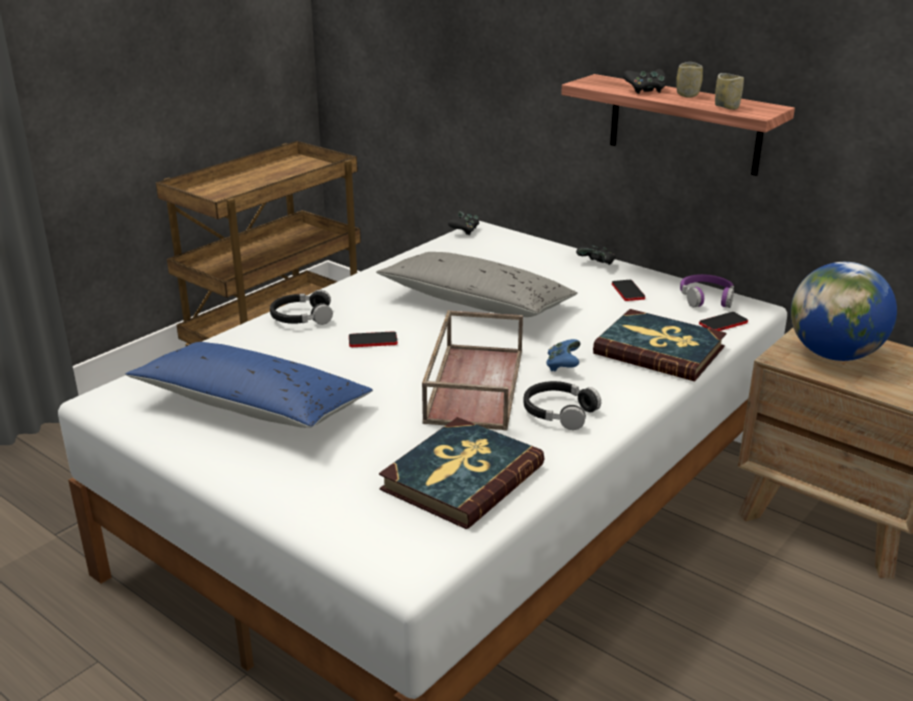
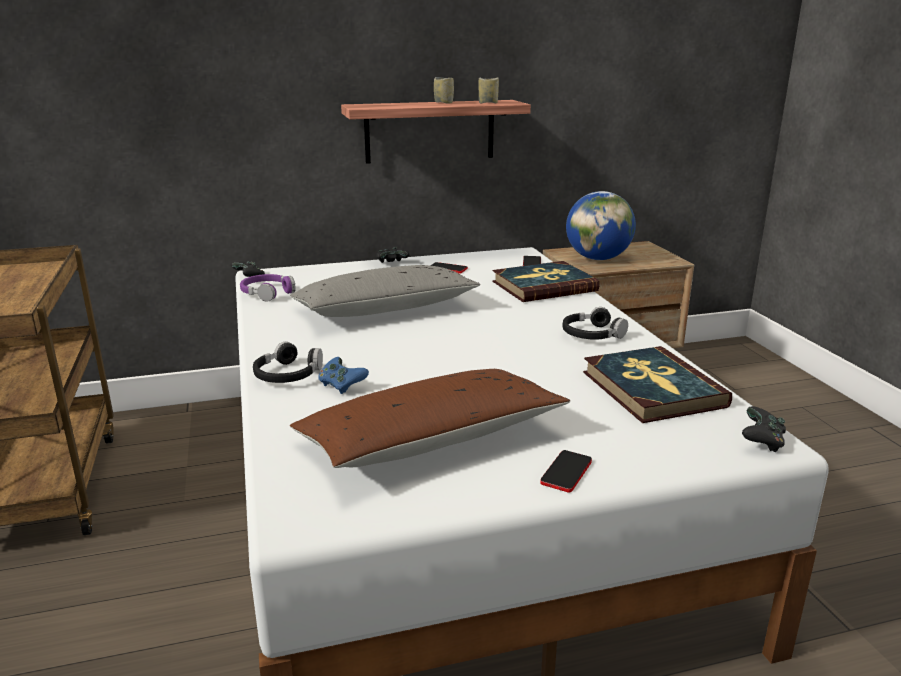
camera: 55 degrees left, 5 degrees down
(252, 405) = (430, 440): blue pillow -> brown pillow
(373, 340) = (386, 359): phone -> phone (566, 472)
(473, 384) = (516, 347): brown tray -> none
(562, 365) = (527, 314): blue game controller -> blue game controller (341, 386)
(645, 91) = (413, 104): black game controller -> black game controller (762, 442)
(706, 298) = (492, 256): purple headphones -> purple headphones (267, 293)

